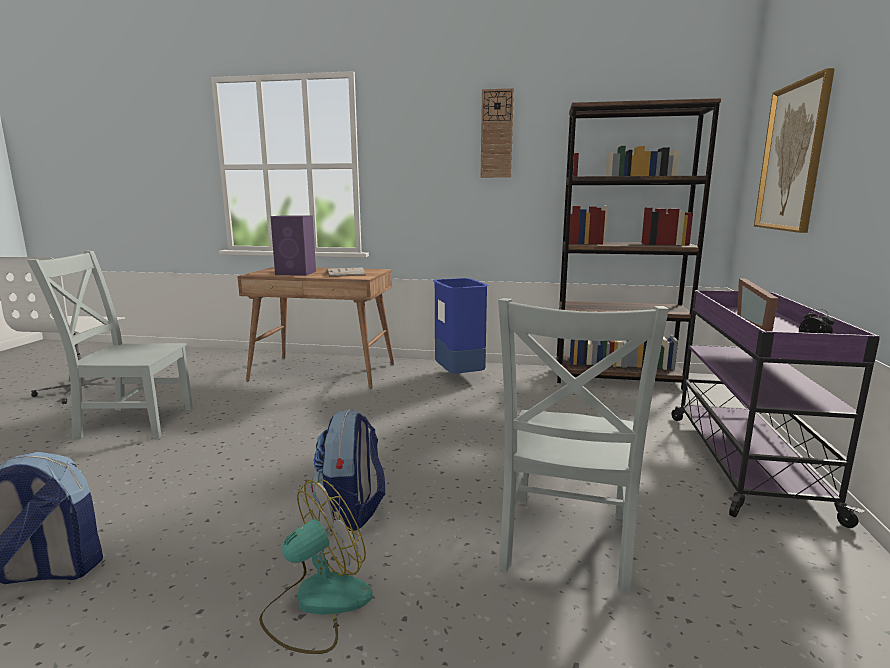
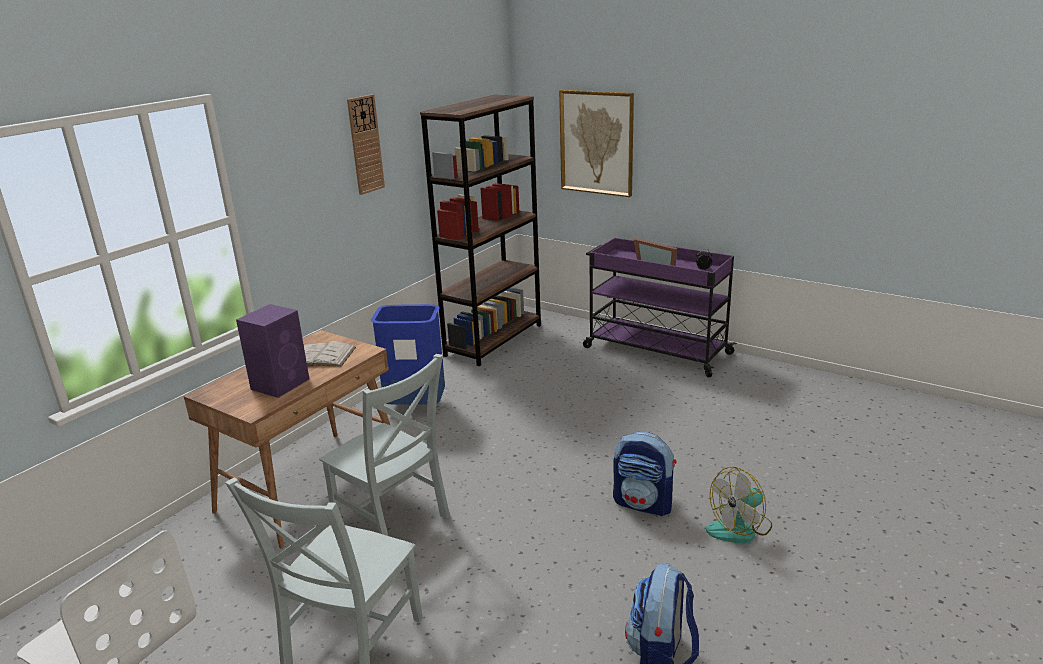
camera: 65 degrees left, 10 degrees up
(316, 604) = (740, 528): fan -> fan turned 105 degrees counterclockwise
(565, 545) = (715, 433): grey chair -> grey chair (393, 522)

